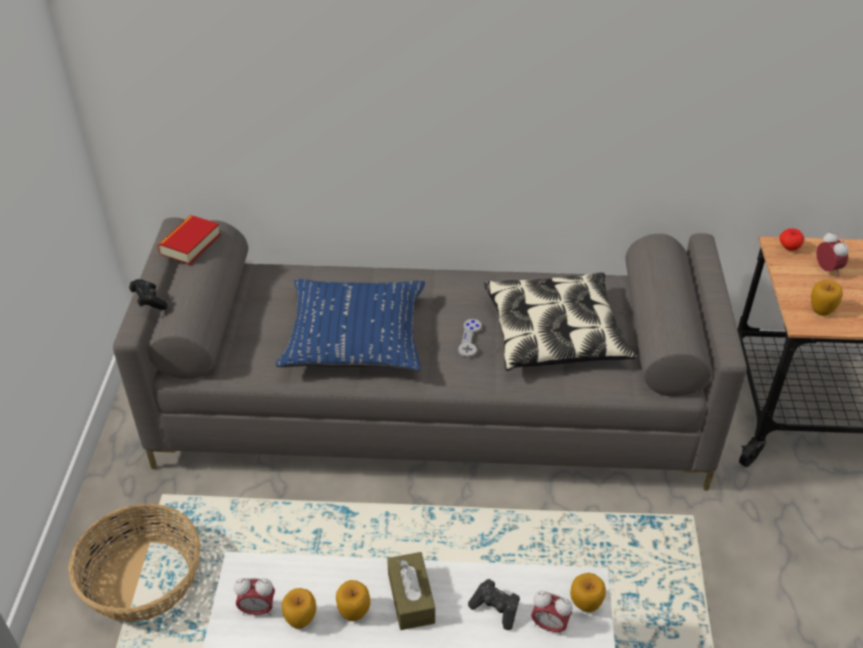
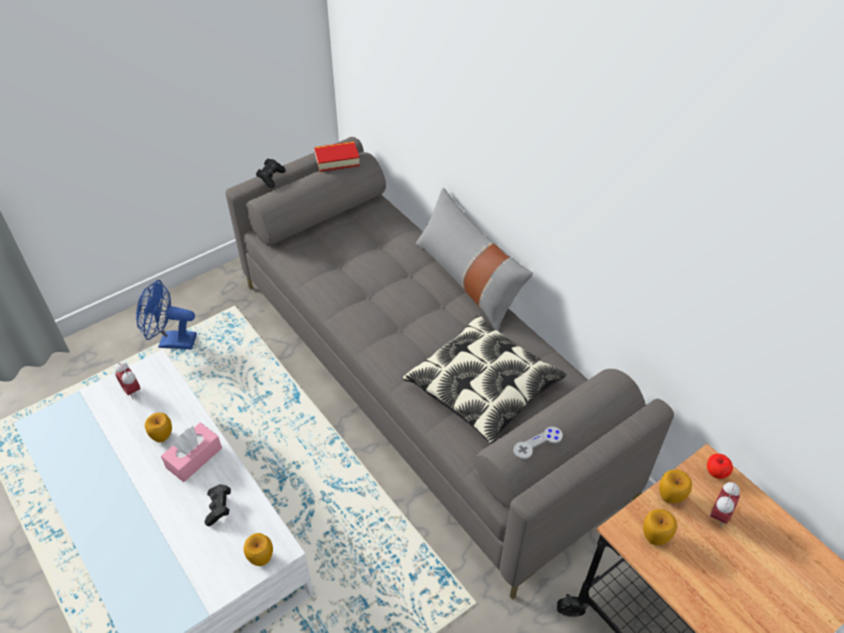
camera: 50 degrees right, 5 degrees up
(145, 581) = (171, 342): basket -> blue fan
(301, 620) = (138, 415): apple -> apple (670, 497)
(355, 337) = (368, 288): blue pillow -> none
(411, 598) = (194, 458): brown tissue box -> pink tissue box
(421, 270) = (468, 278): none -> grey pillow
(470, 339) = (426, 344): grey game controller -> grey game controller (537, 443)
(549, 625) = (228, 546): alarm clock -> none

